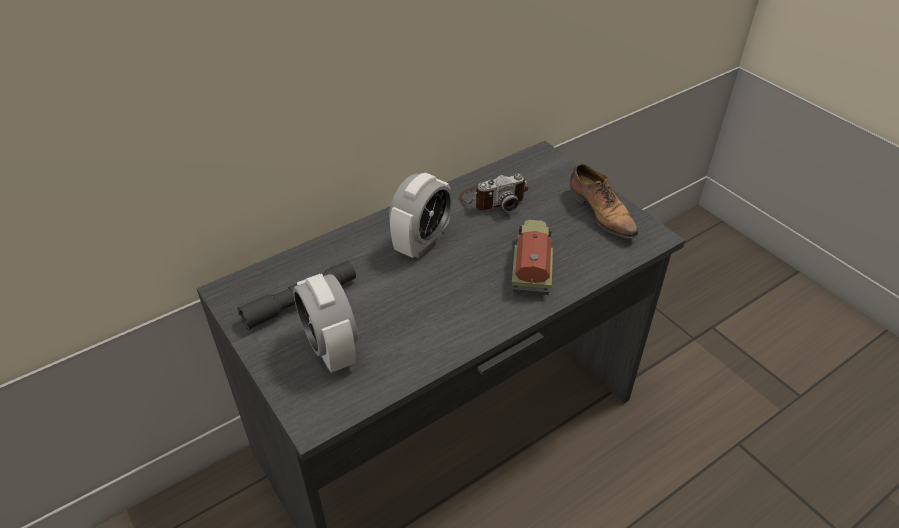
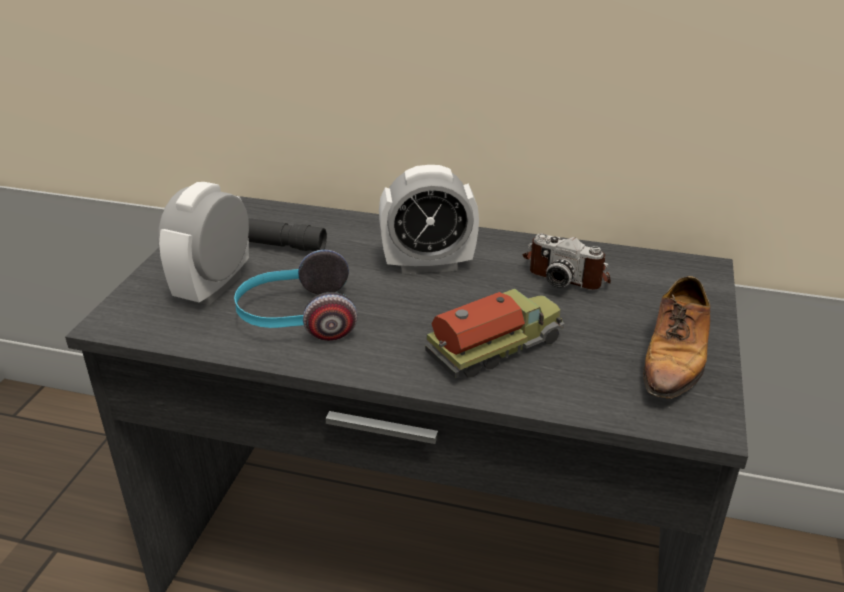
camera: 50 degrees right, 10 degrees down
(414, 328) = (296, 318): none -> headphones

